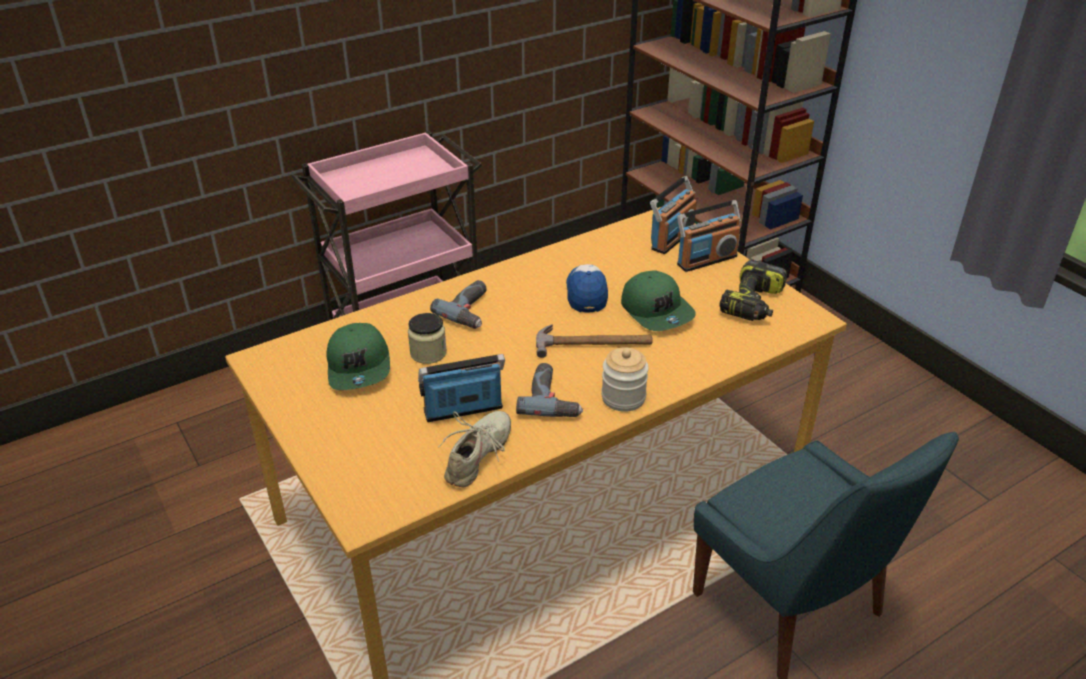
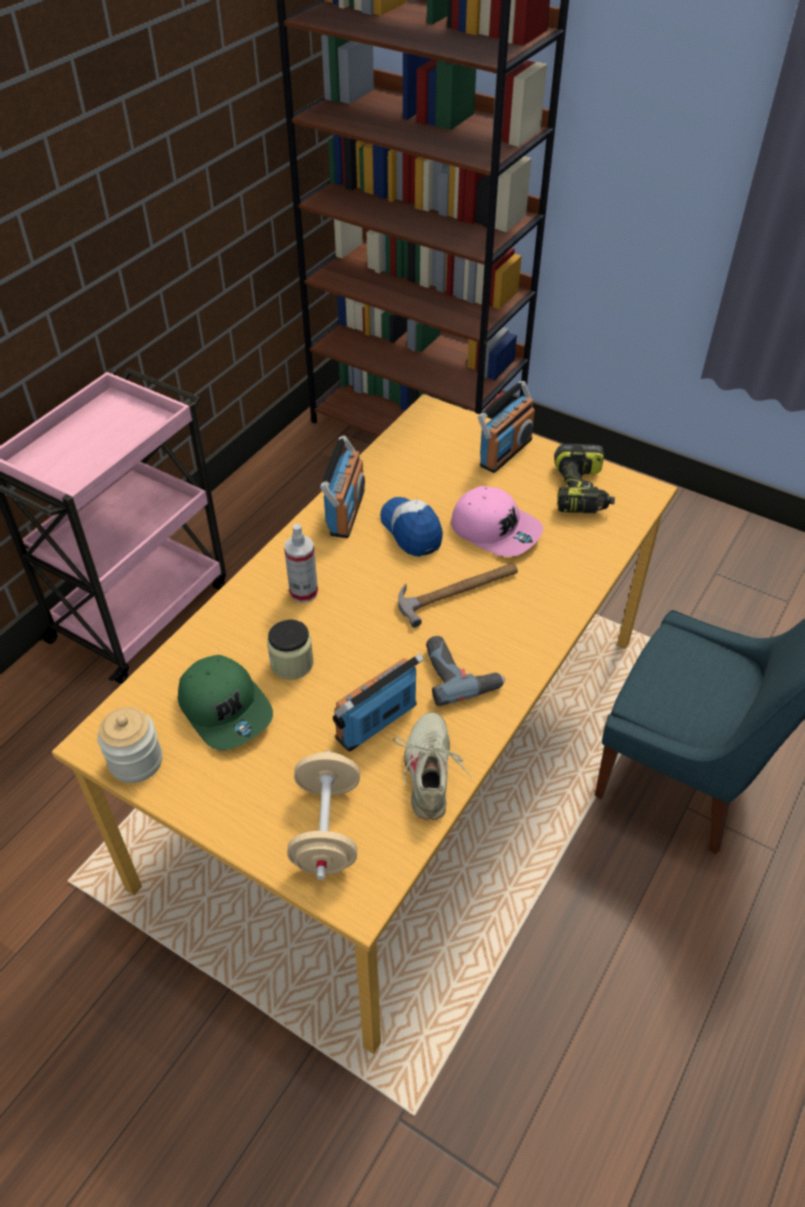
camera: 25 degrees left, 10 degrees up
(373, 465) = (326, 829): none -> beige dumbbell
(471, 310) = (303, 592): power drill -> spray bottle
(623, 398) = (528, 647): jar -> jar (136, 761)
(657, 311) = (495, 529): green cap -> pink cap
(672, 239) = (455, 435): radio -> radio (346, 512)

